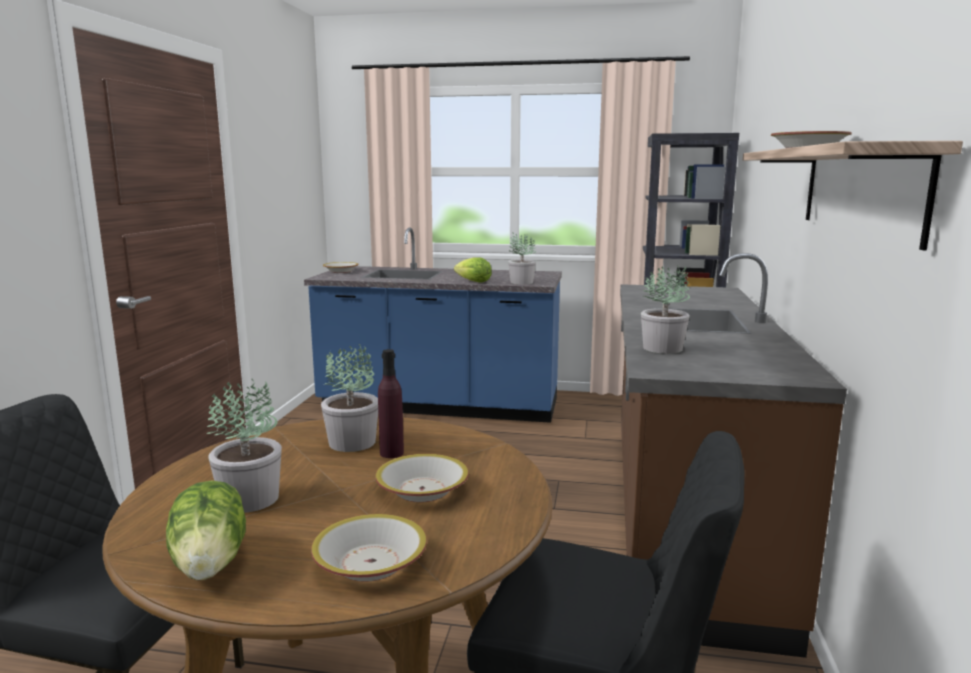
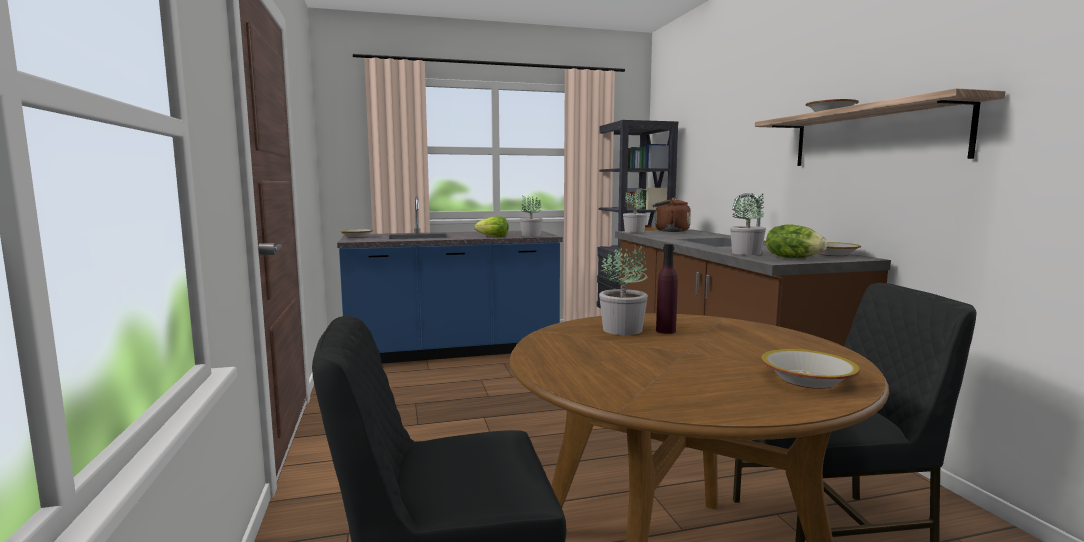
camera: 25 degrees left, 5 degrees down
(212, 562) = (708, 399): lettuce -> lettuce (793, 258)
(251, 498) = (636, 366): potted plant -> potted plant (634, 232)
(422, 490) = (737, 344): bowl -> bowl (832, 254)
(691, 289) = (669, 231): none -> brown kettle

